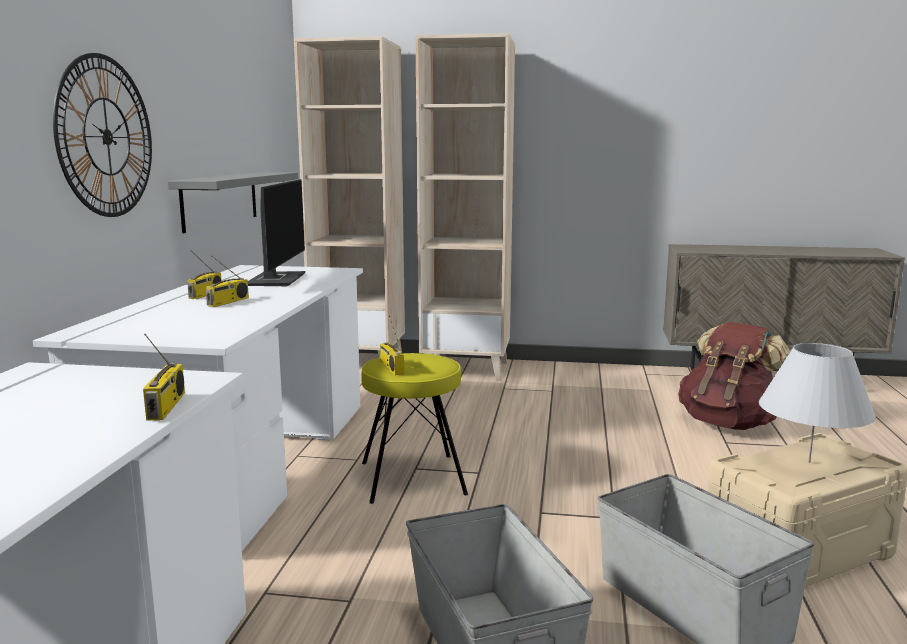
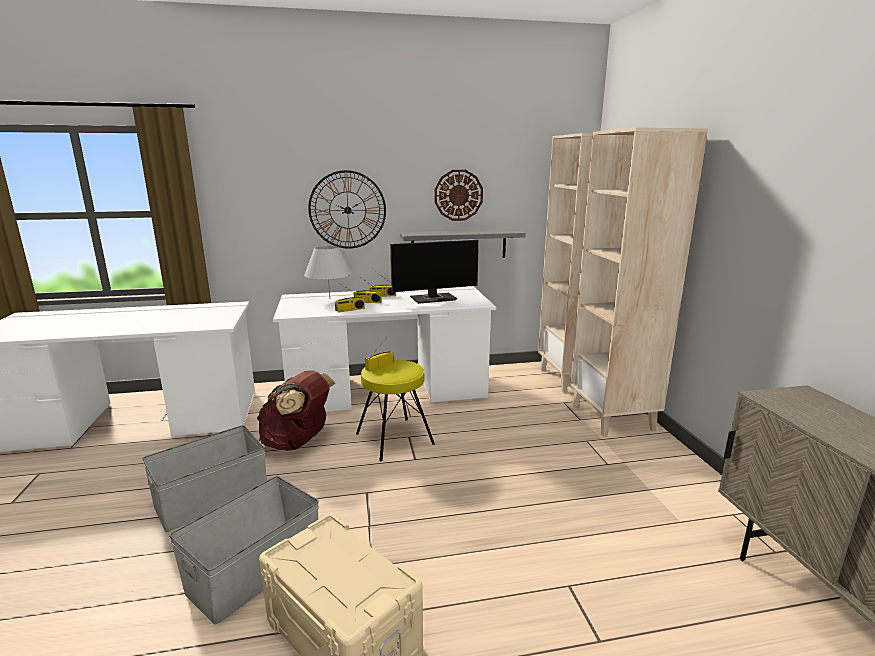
camera: 70 degrees right, 5 degrees up
(167, 406) = (185, 328): radio -> radio (350, 310)
(213, 117) = (458, 195): none -> wall clock
(728, 424) = (628, 587): brown backpack -> brown backpack (298, 442)
(809, 462) = (345, 570): white table lamp -> white table lamp (329, 298)

